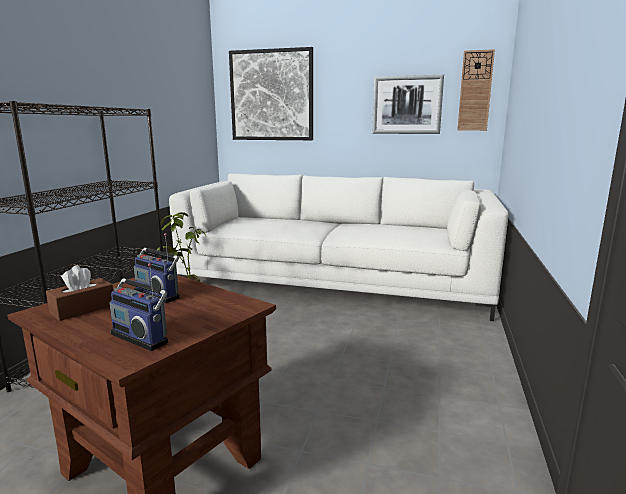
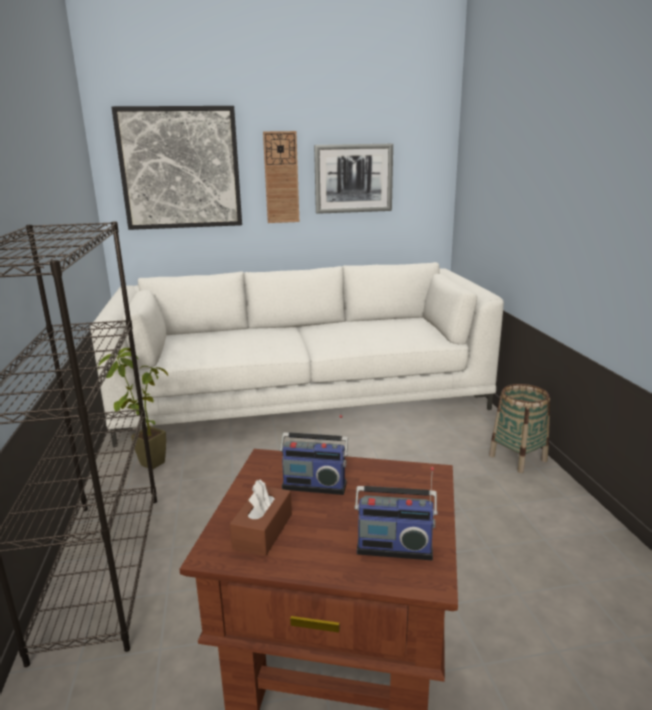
camera: 25 degrees left, 5 degrees up
(475, 91) = (425, 162): wall clock -> wall clock (281, 178)
(480, 363) = (518, 458): none -> basket

